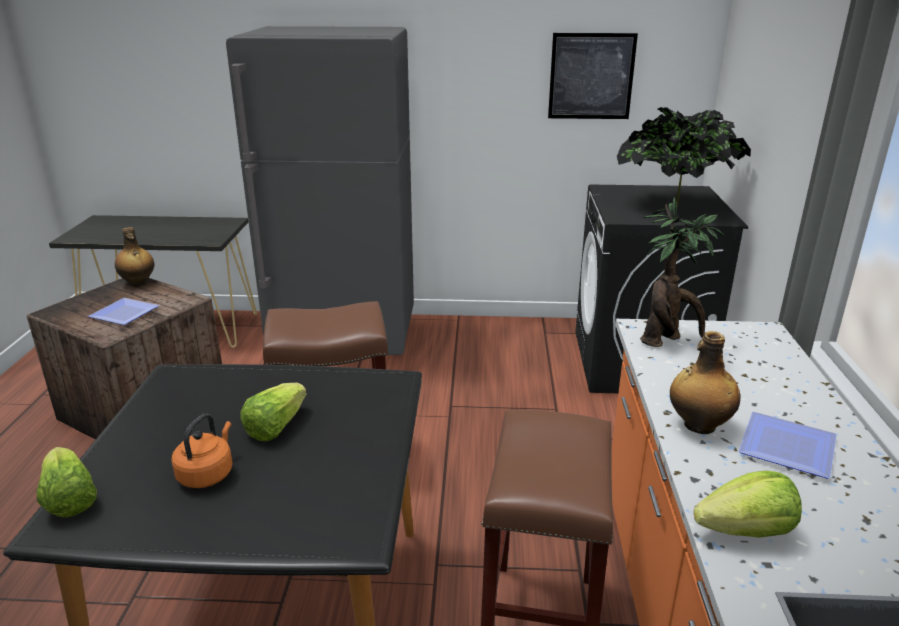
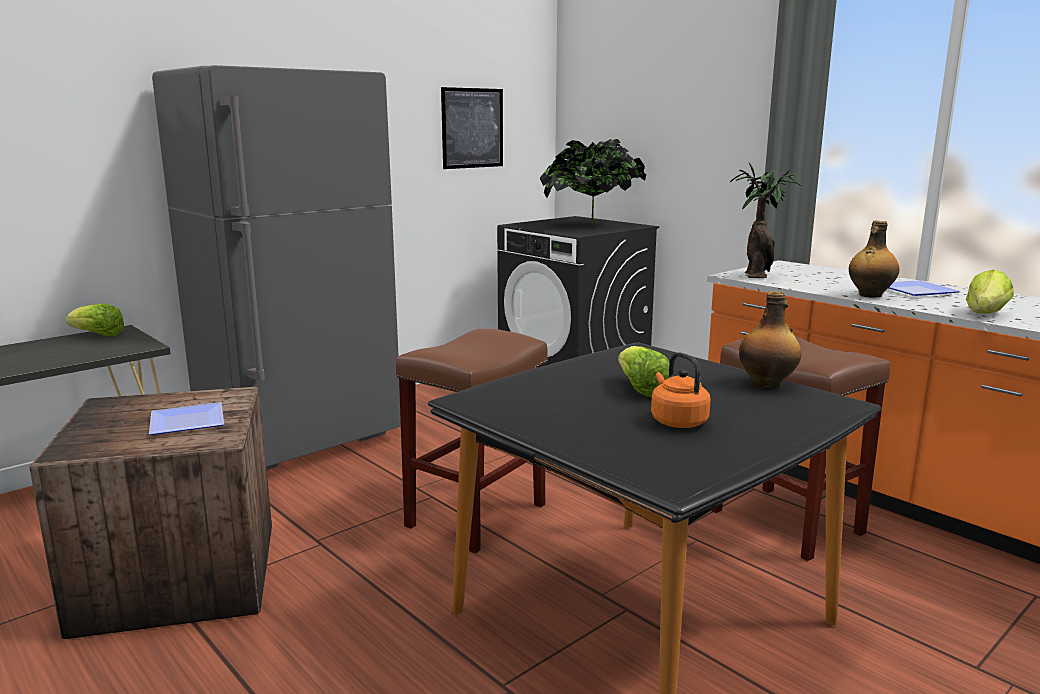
camera: 45 degrees left, 10 degrees down
(69, 499) = (632, 470): lettuce -> lettuce (98, 335)
(138, 283) = (124, 402): bottle -> bottle (767, 384)

